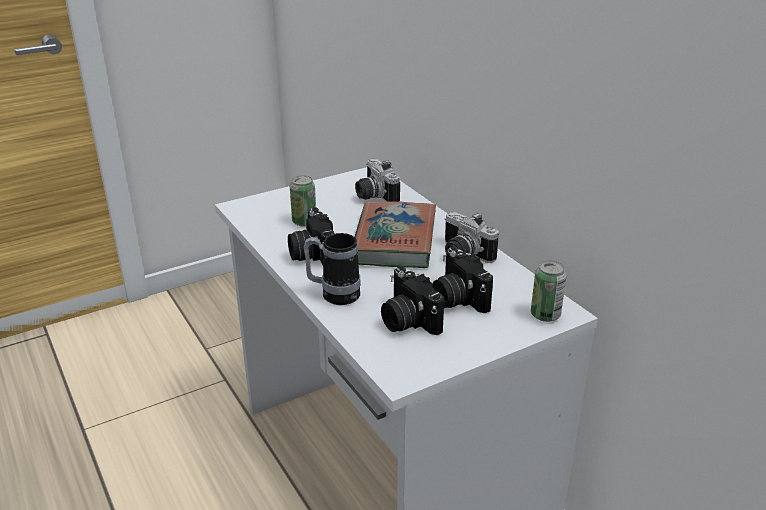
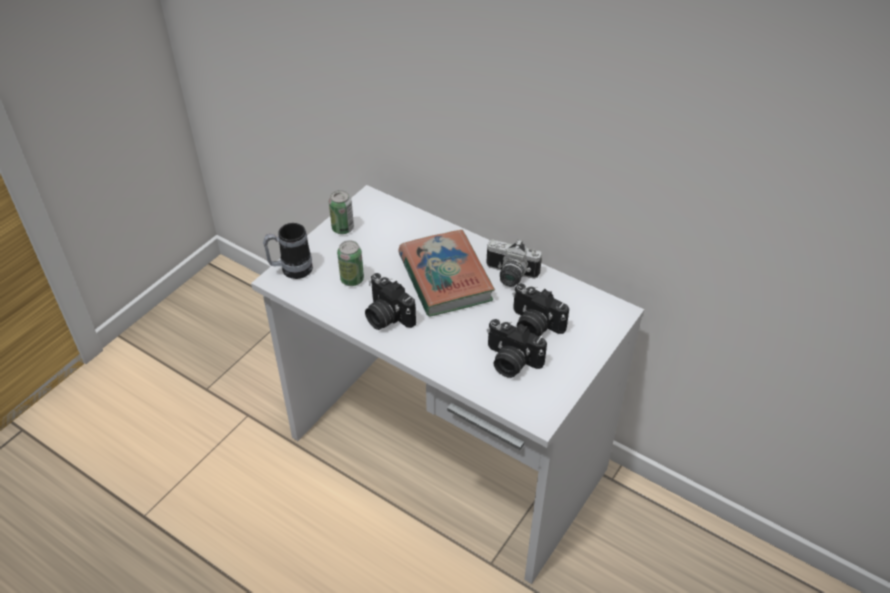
camera: 25 degrees left, 15 degrees up
(333, 295) = (435, 355): mug -> mug (291, 270)
(373, 196) = (391, 228): camera -> none
(545, 315) = (607, 319): can -> can (343, 228)

